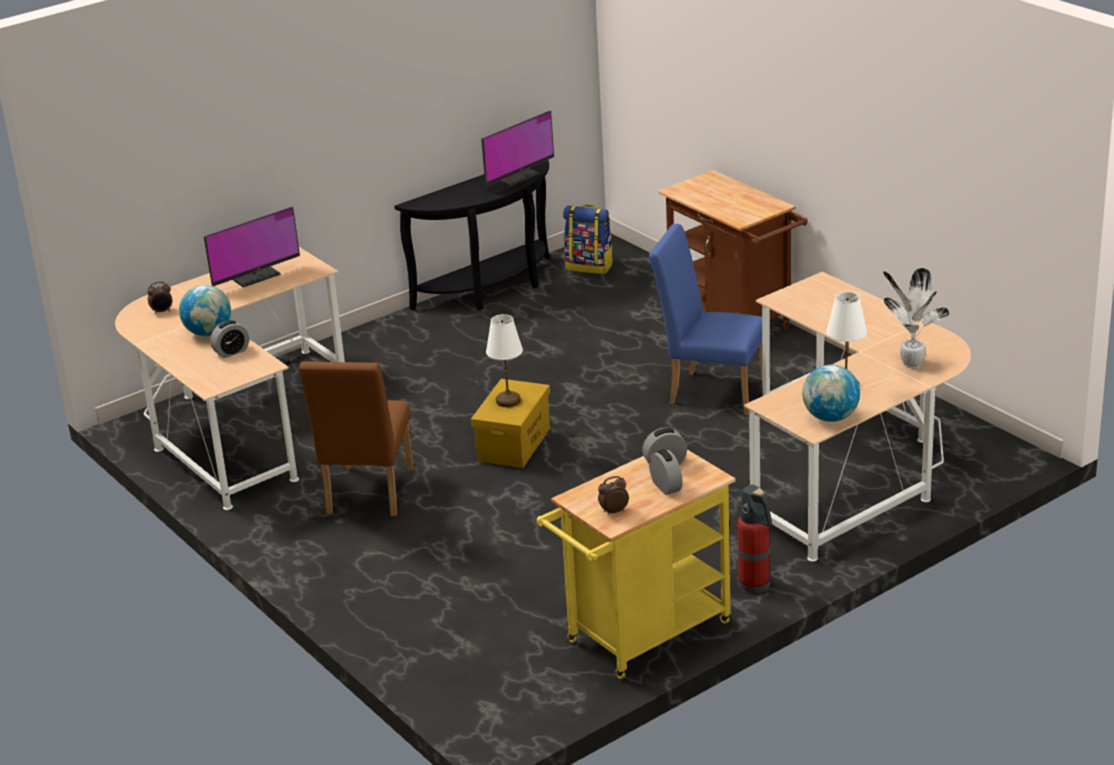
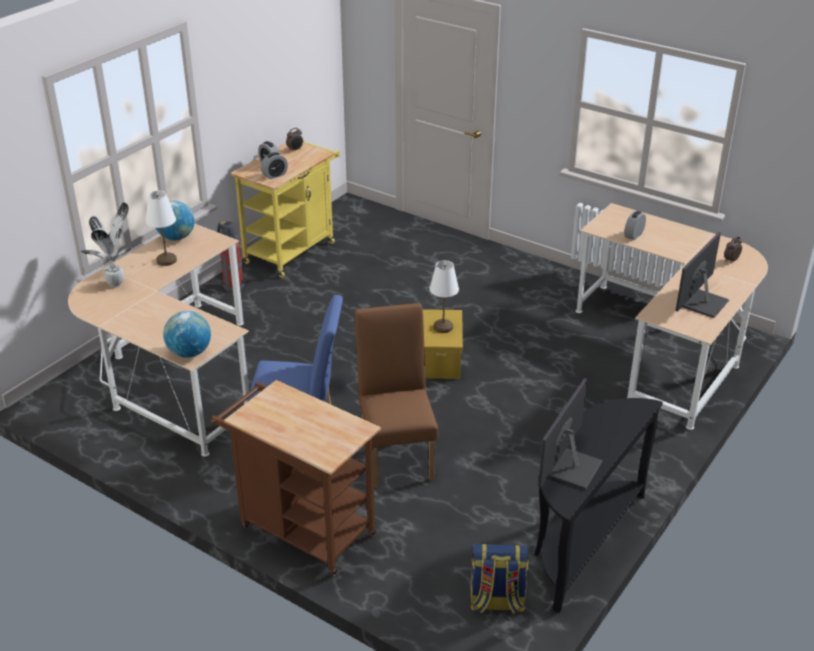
camera: 160 degrees right, 5 degrees up
(208, 333) = (670, 247): globe -> globe (189, 353)
(367, 496) = (517, 306): brown chair -> brown chair (397, 453)

